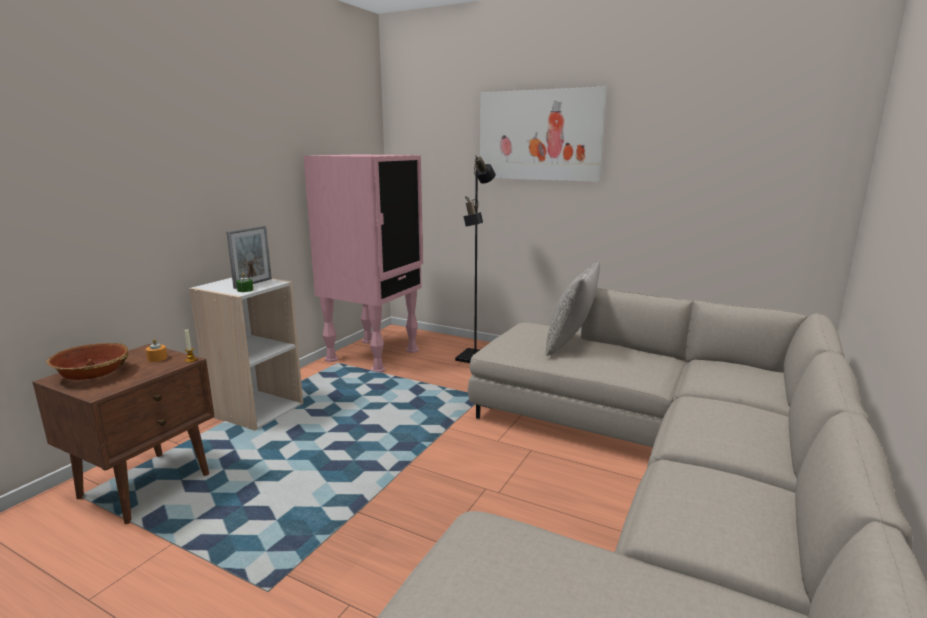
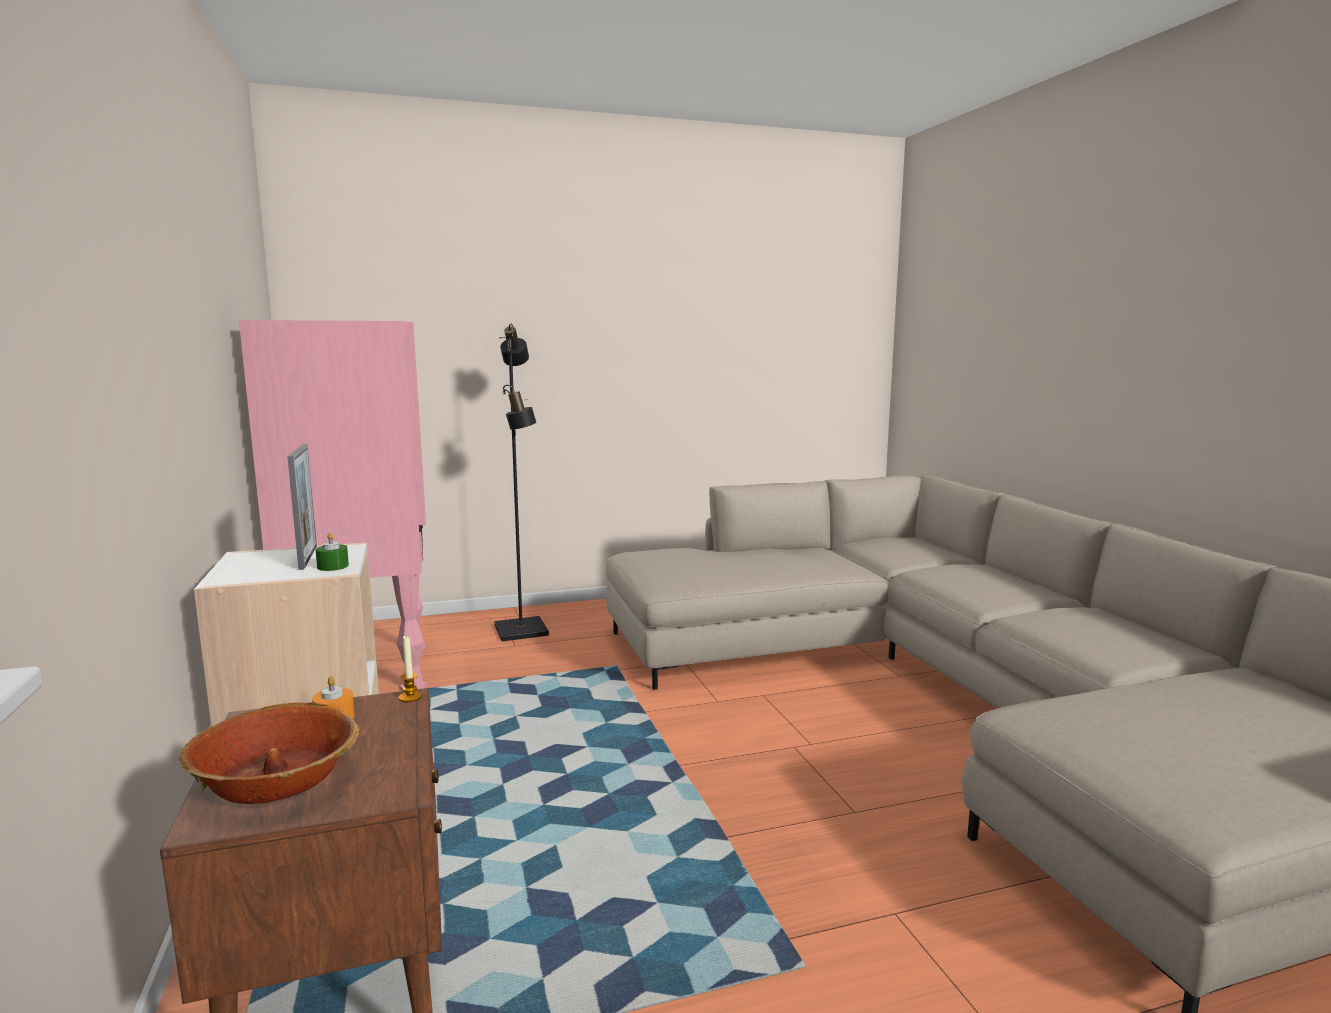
camera: 45 degrees left, 5 degrees down
(539, 135) = (562, 299): picture -> none
(570, 343) = (726, 557): grey pillow -> none

